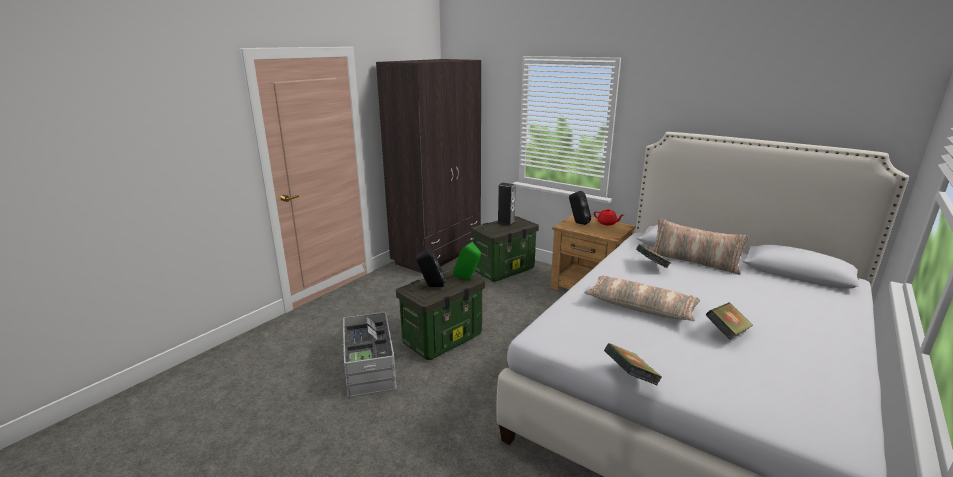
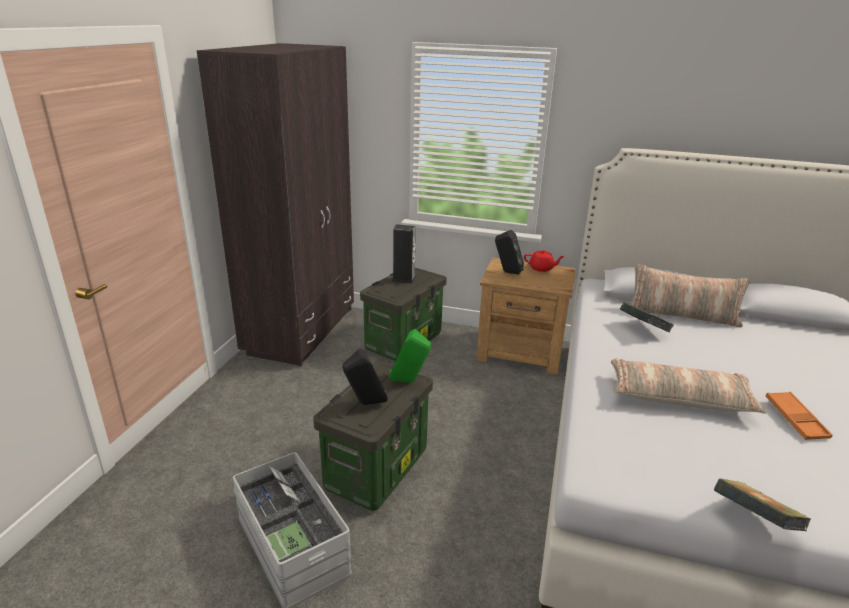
camera: 20 degrees left, 5 degrees up
(726, 333) = (795, 419): book -> orange tray

